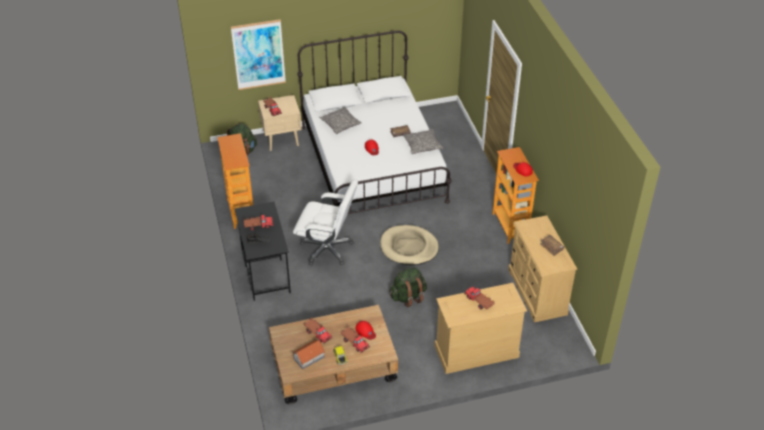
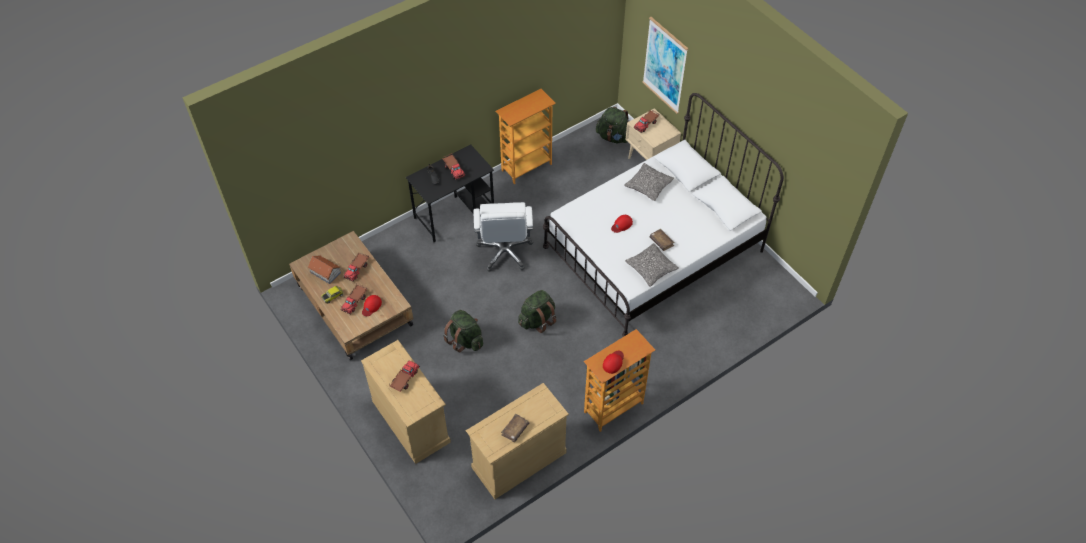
camera: 70 degrees right, 10 degrees up
(409, 247) = (537, 320): beige dog bed -> green backpack

